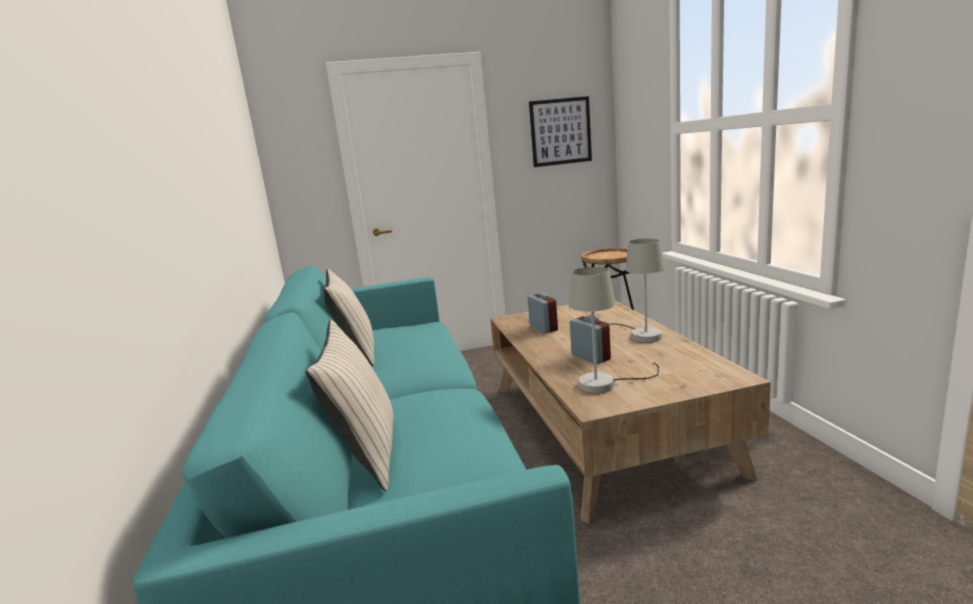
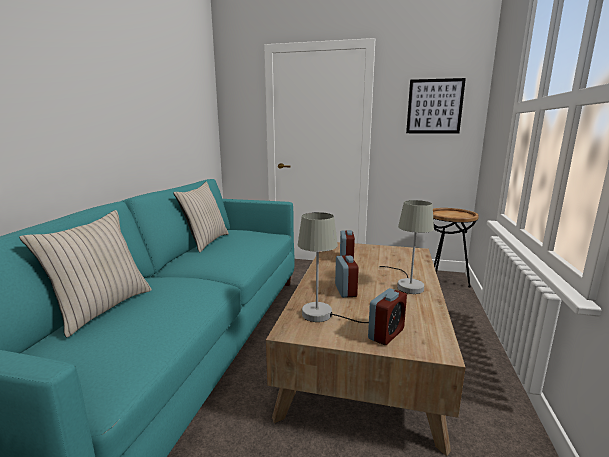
camera: 25 degrees right, 0 degrees up
(681, 380) = (386, 334): none -> alarm clock

